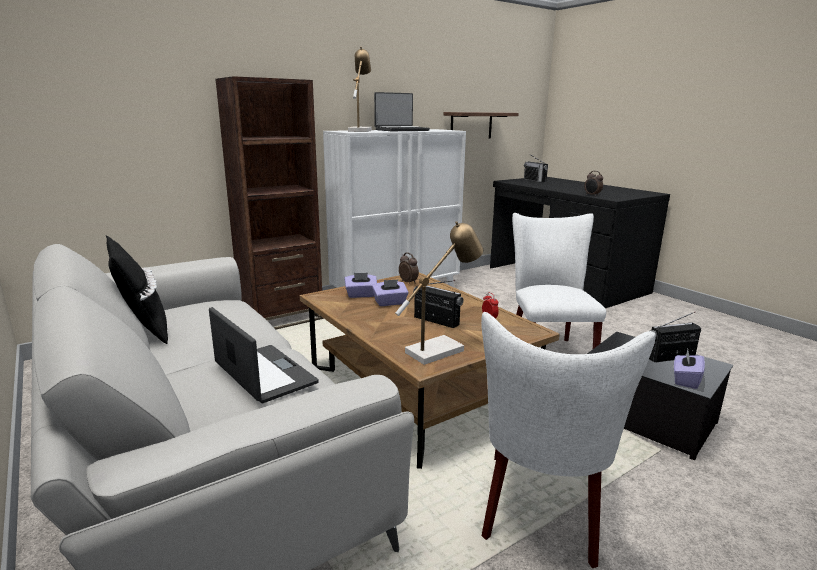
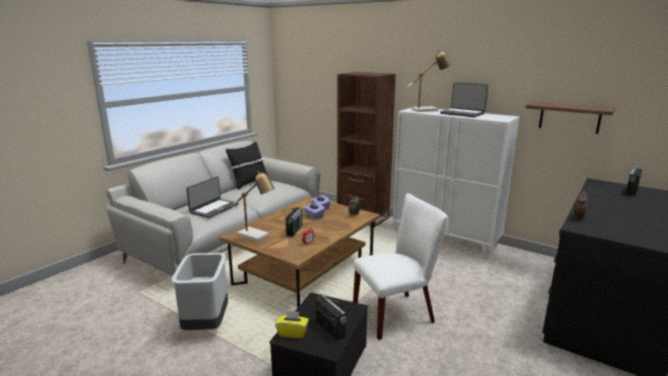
camera: 70 degrees right, 0 degrees up
(541, 513) = (205, 324): white chair -> grey trash can
(685, 380) = (292, 332): purple tissue box -> yellow tissue box

